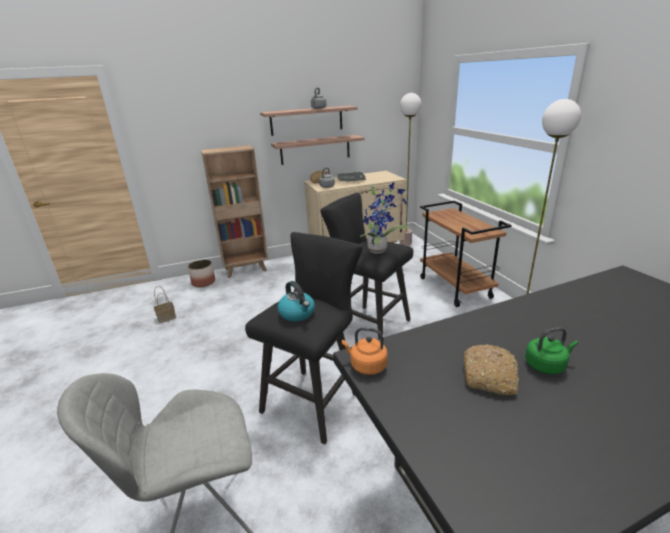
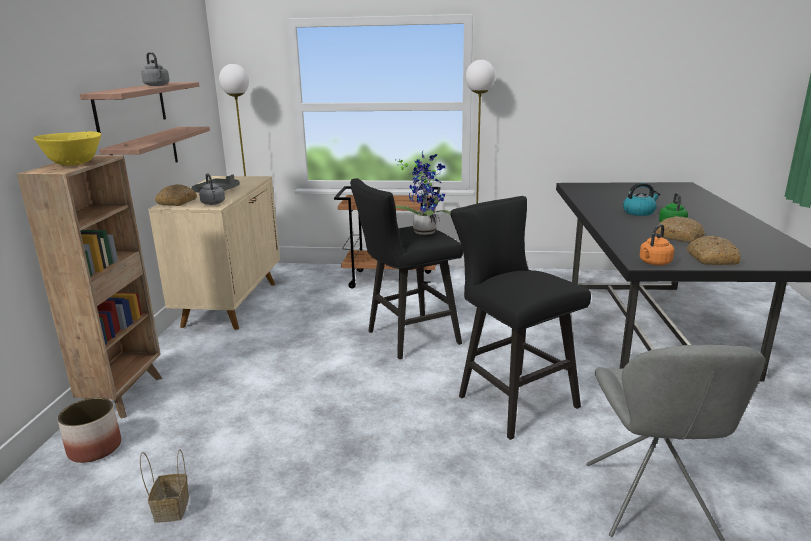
camera: 65 degrees left, 5 degrees down
(224, 149) = (73, 164): none -> yellow bowl
(297, 314) = (534, 280): kettle -> kettle (639, 212)
(418, 409) = (711, 259): none -> bread

